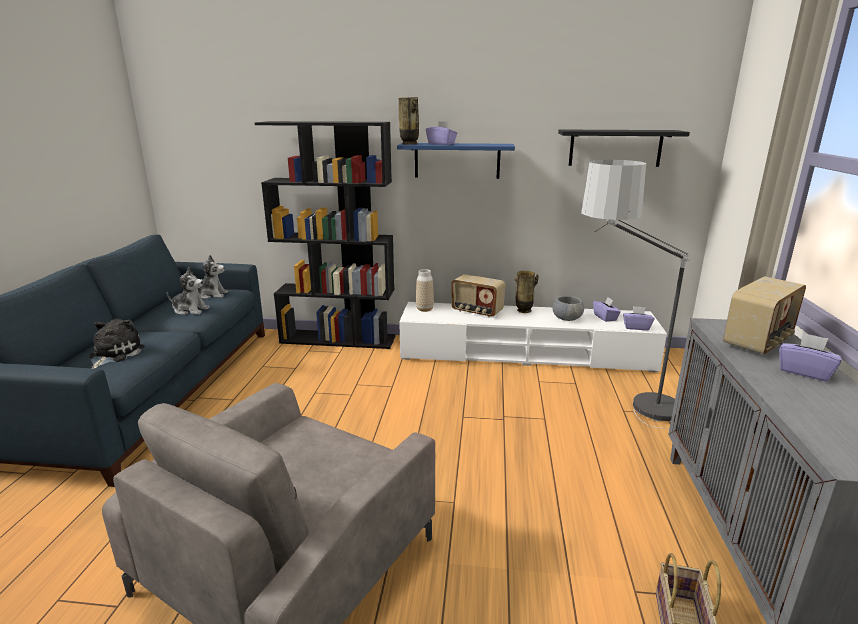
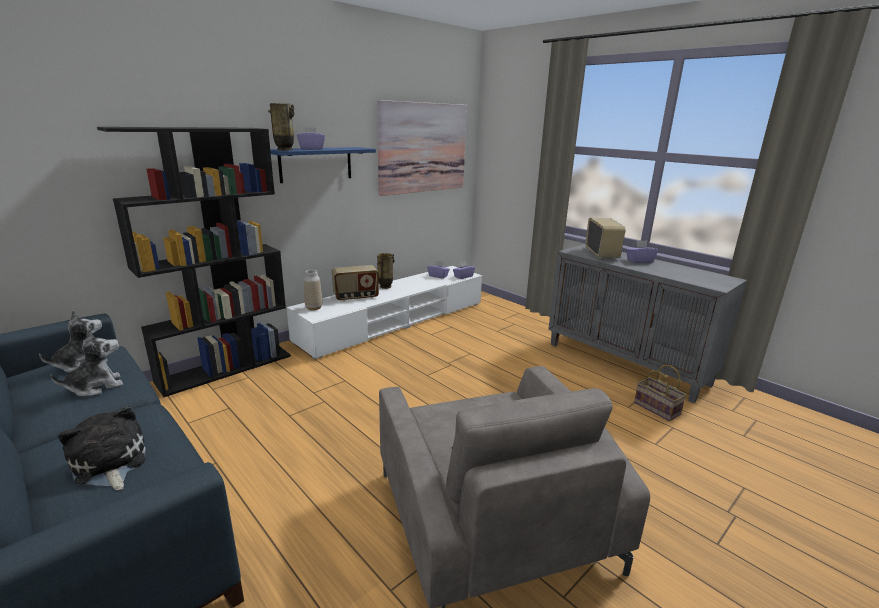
camera: 50 degrees left, 0 degrees up
(566, 318) = (420, 283): grey bowl -> none
(615, 148) = (423, 148): black shelf -> picture
(624, 415) = (501, 333): floor lamp -> none

